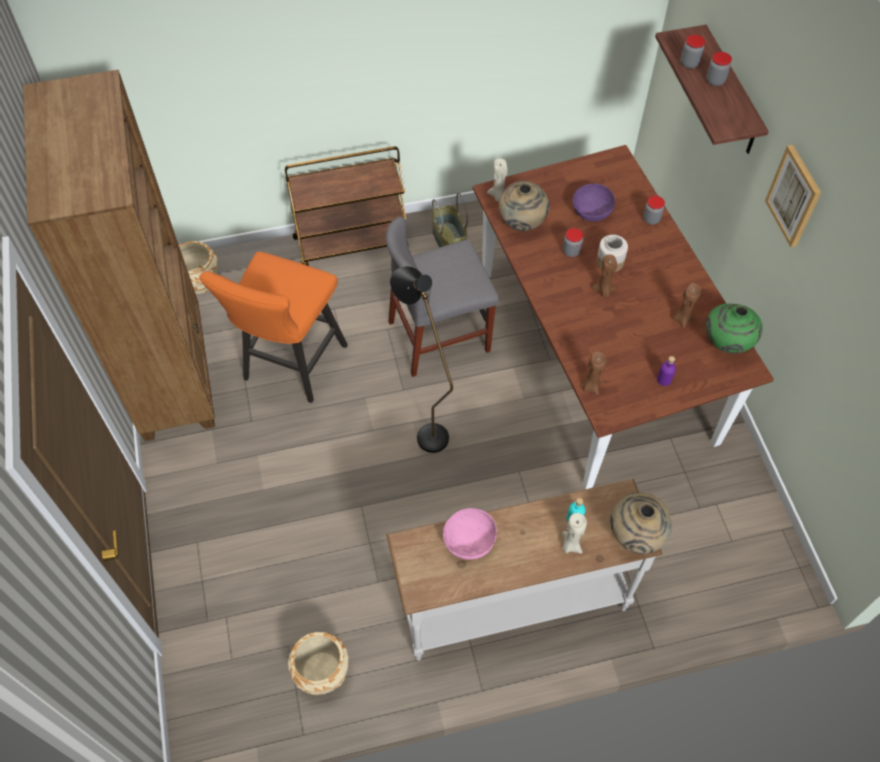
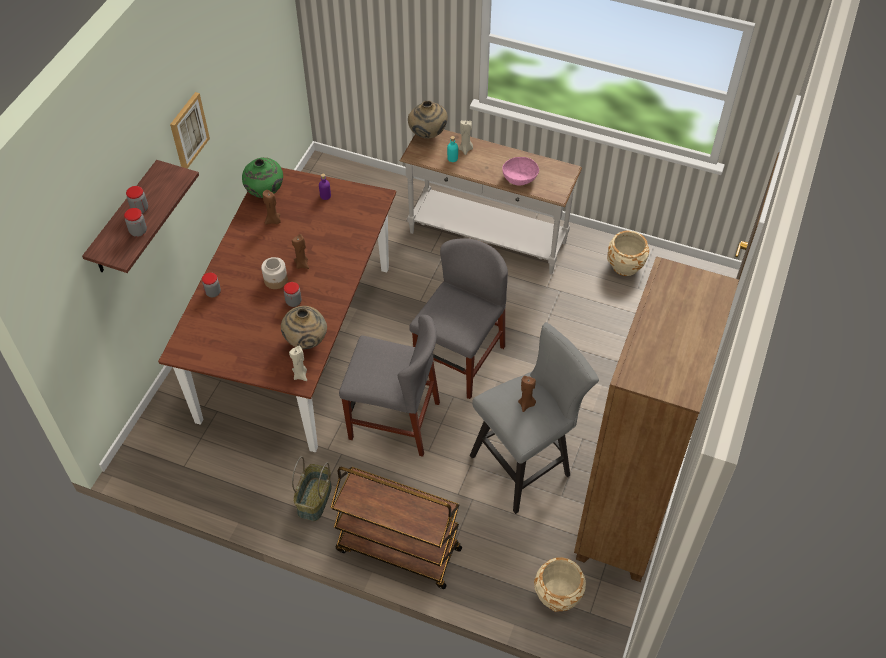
camera: 145 degrees left, 5 degrees down
(290, 367) = (526, 464): orange stool -> grey stool
(425, 429) = (460, 360): black floor lamp -> grey chair
(590, 386) = (373, 215): brown candle -> brown candle (526, 404)
(591, 211) = (246, 322): purple bowl -> none

